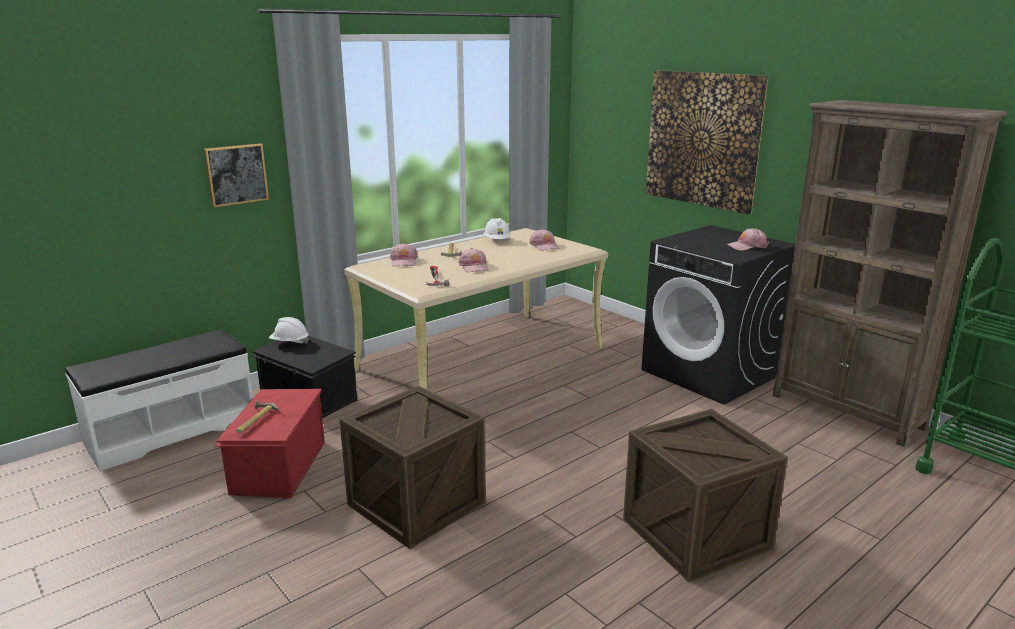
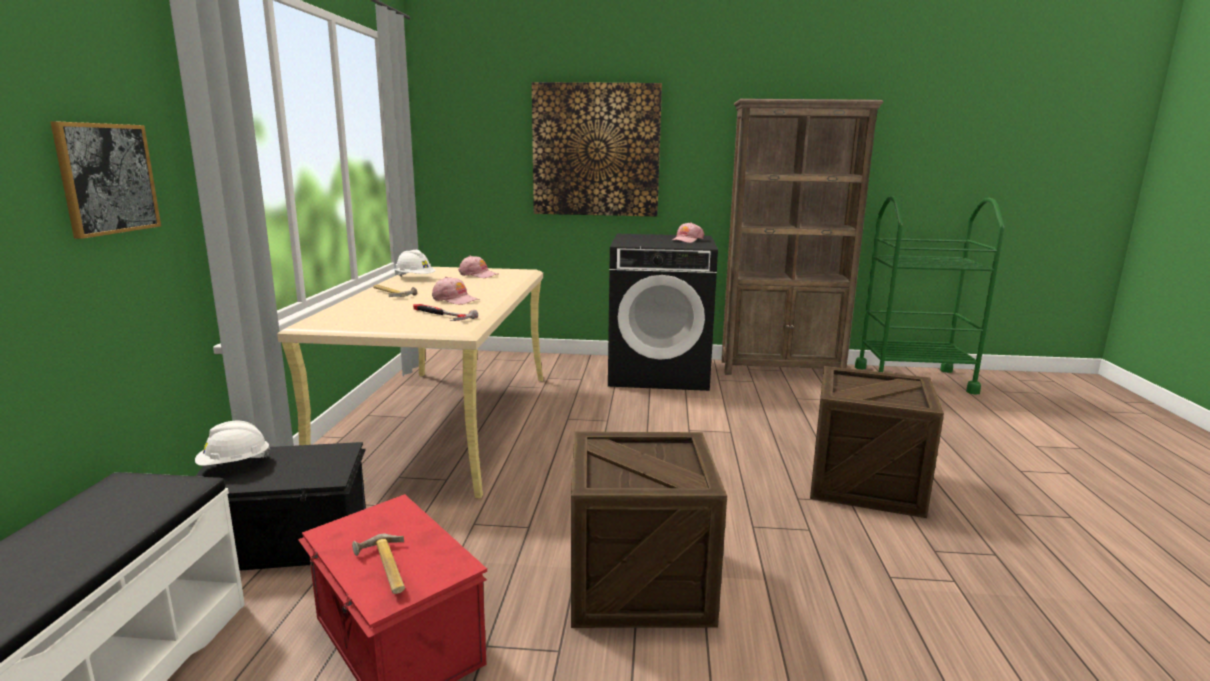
camera: 45 degrees left, 5 degrees down
(404, 261) = (355, 310): pink cap -> none

